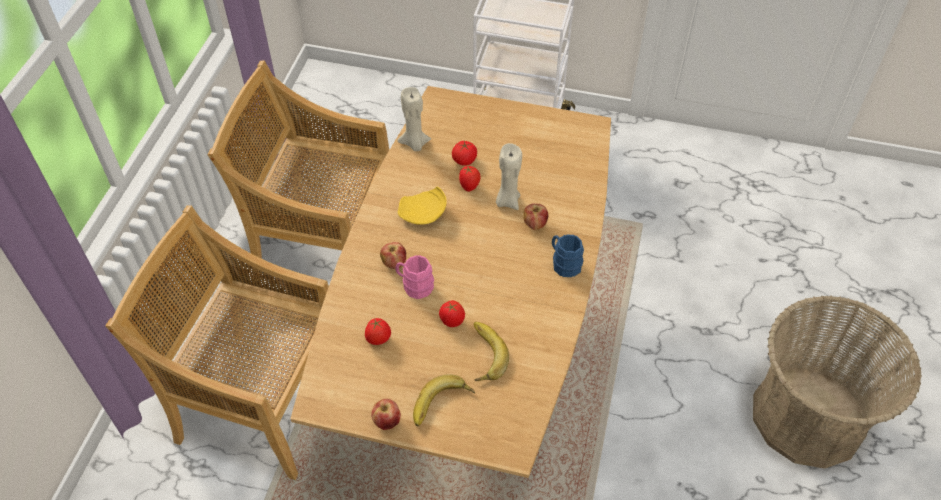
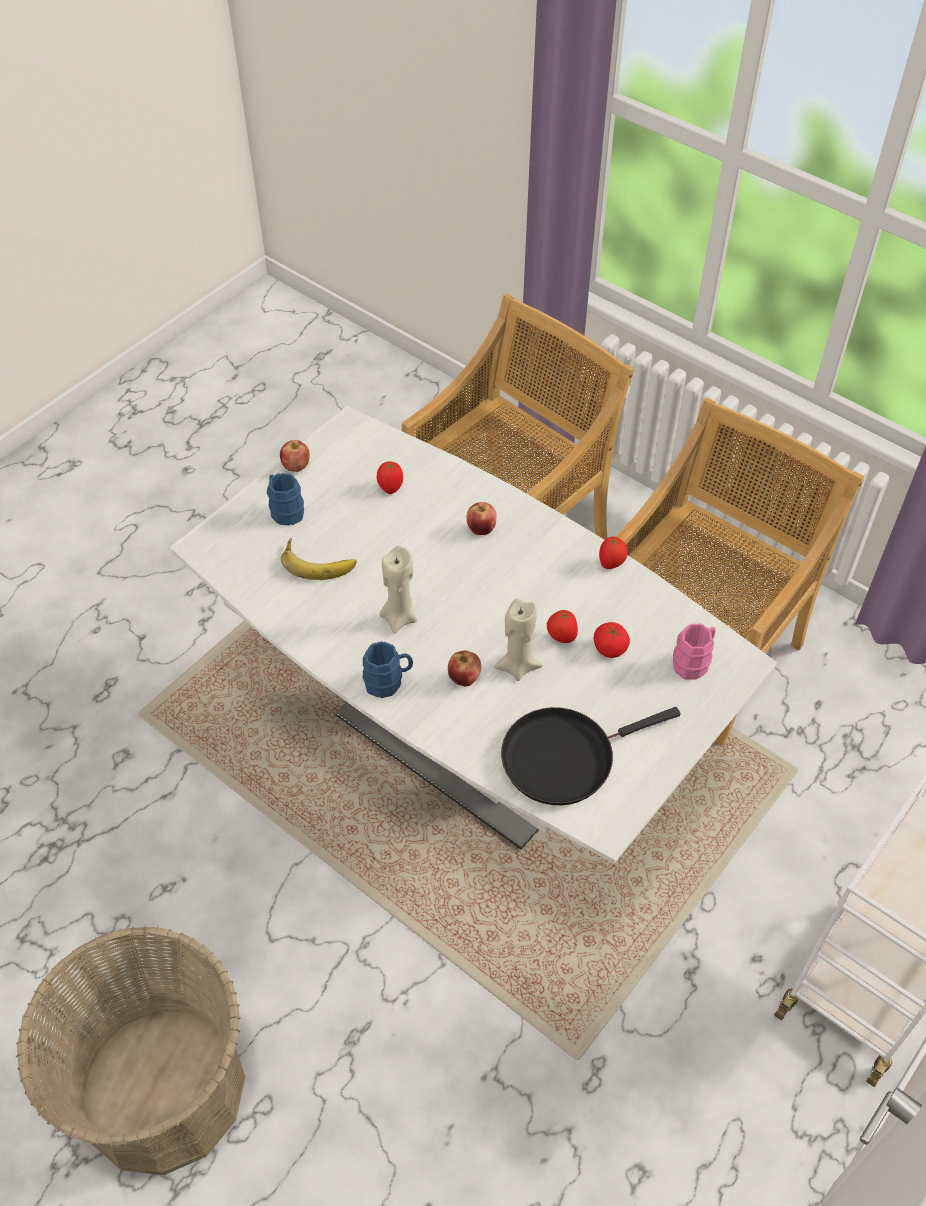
camera: 115 degrees right, 0 degrees up
(414, 144) = (664, 608): beige candle -> beige candle (399, 617)
(414, 286) = (440, 536): pink mug -> pink mug (694, 661)
(423, 214) = (539, 577): yellow plate -> none
(442, 405) = (285, 510): banana -> blue mug
(452, 321) = (375, 551): tomato -> tomato (611, 563)
(470, 358) = (462, 741): brown dining table -> white dining table
(560, 157) = (564, 757): none -> black frying pan

